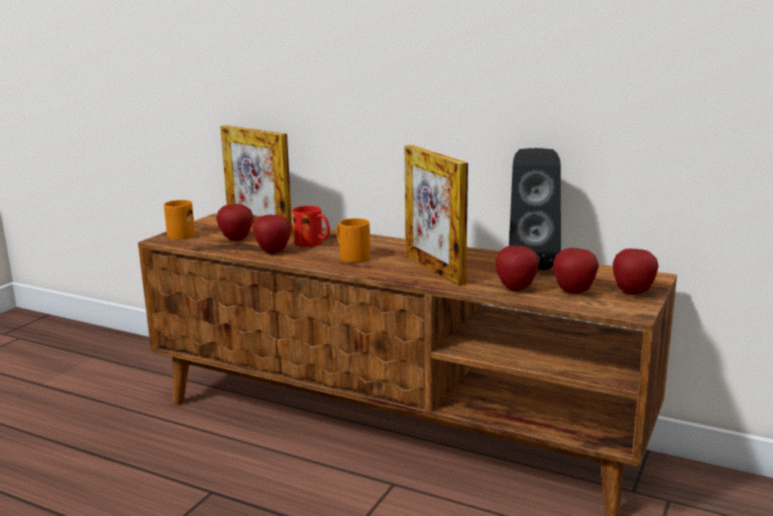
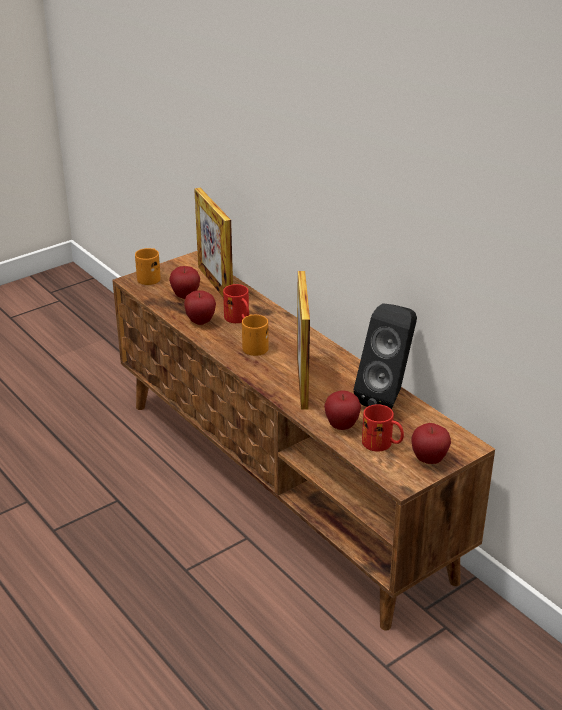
camera: 25 degrees right, 15 degrees up
(574, 291) = (382, 444): apple -> red mug

